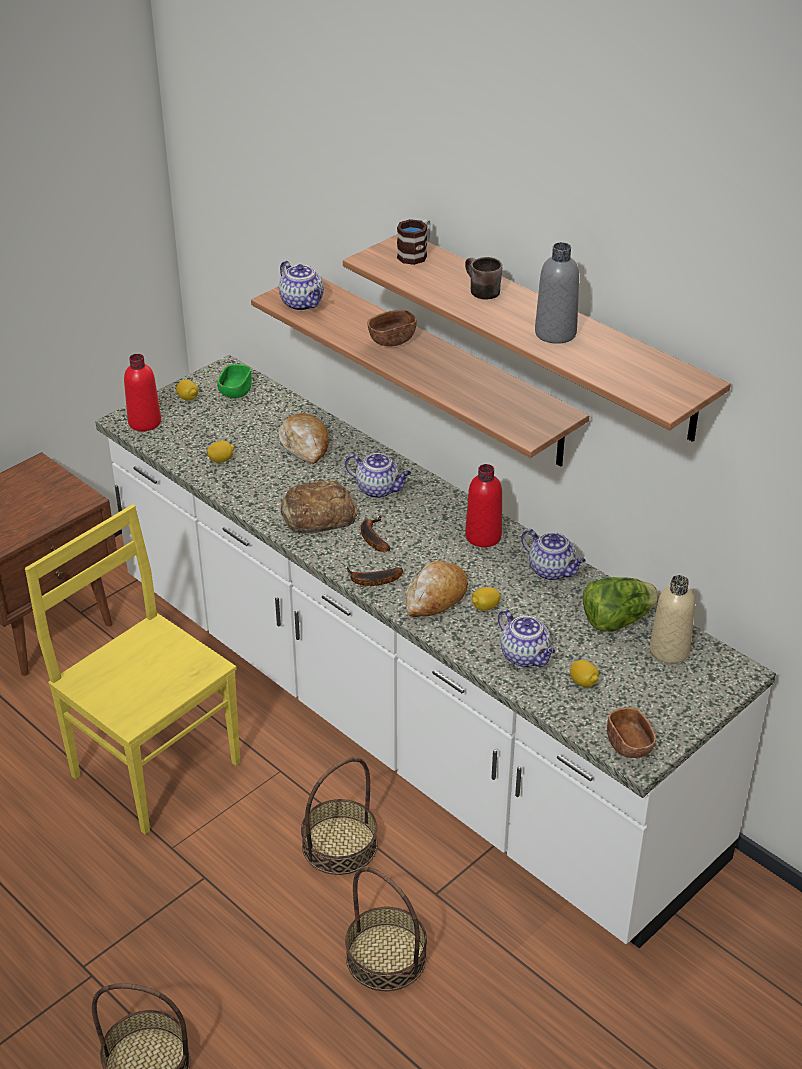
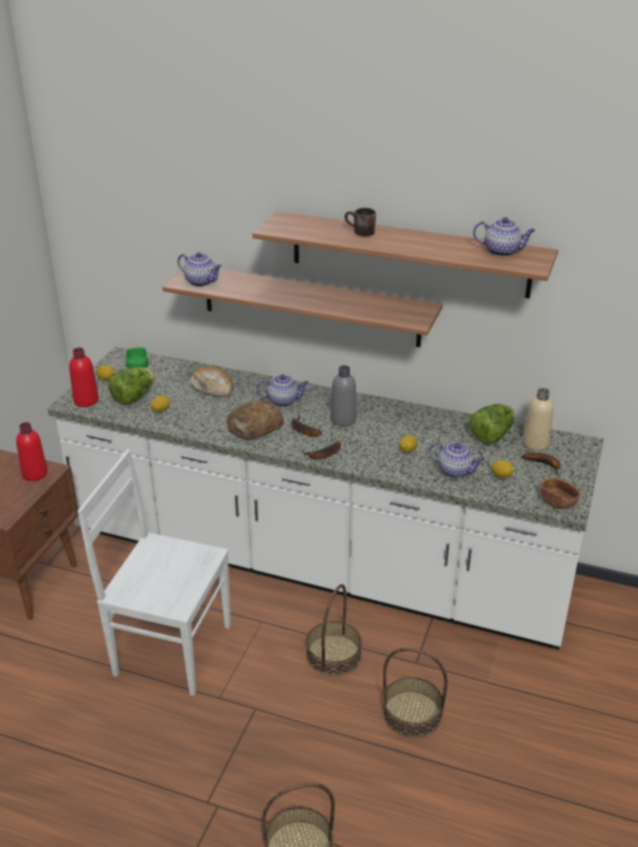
camera: 25 degrees left, 5 degrees down
(153, 766) = (169, 648): yellow chair -> white chair
(201, 433) = (133, 397): none -> lettuce
(392, 340) = (281, 289): brown bowl -> none
(416, 254) = (298, 221): mug -> none
(435, 597) = (372, 453): bread -> none
(483, 536) = (372, 411): red bottle -> red bottle (35, 474)
(552, 571) = (430, 418): teapot -> teapot (502, 251)
(555, 333) = (430, 245): grey bottle -> grey bottle (343, 419)
(656, 685) = (544, 464): none -> banana

